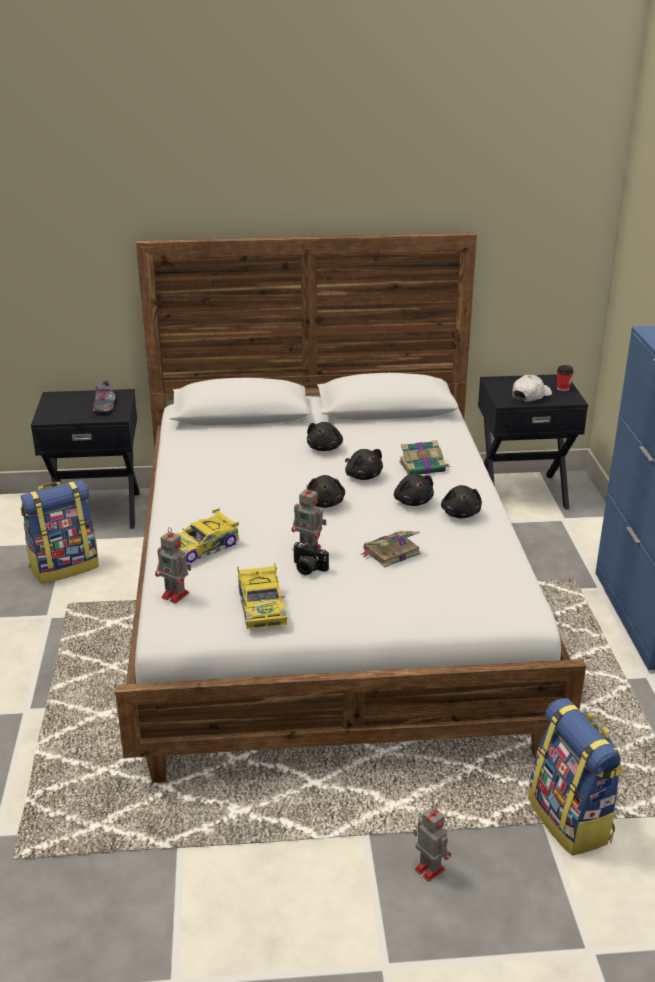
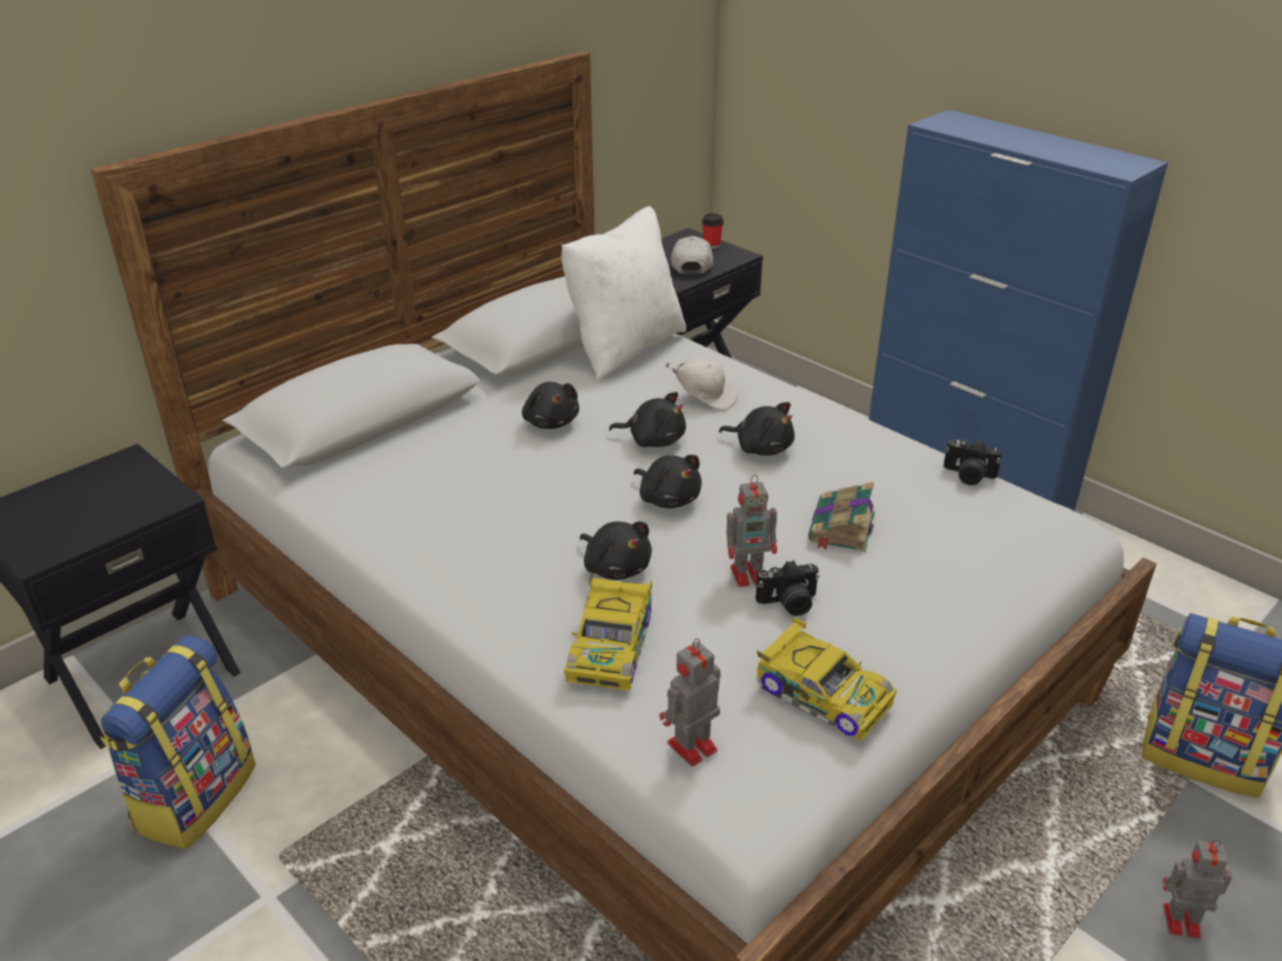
camera: 40 degrees left, 5 degrees up
(104, 405) = (122, 490): grey shoe -> none
(176, 595) = (690, 748): toy robot -> toy robot turned 150 degrees clockwise
(420, 427) = (624, 347): none -> white pillow
(423, 467) = (705, 397): book -> white cap
(460, 513) = (833, 439): black plush toy -> black plush toy (615, 567)
(507, 561) = (968, 476): none -> camera

